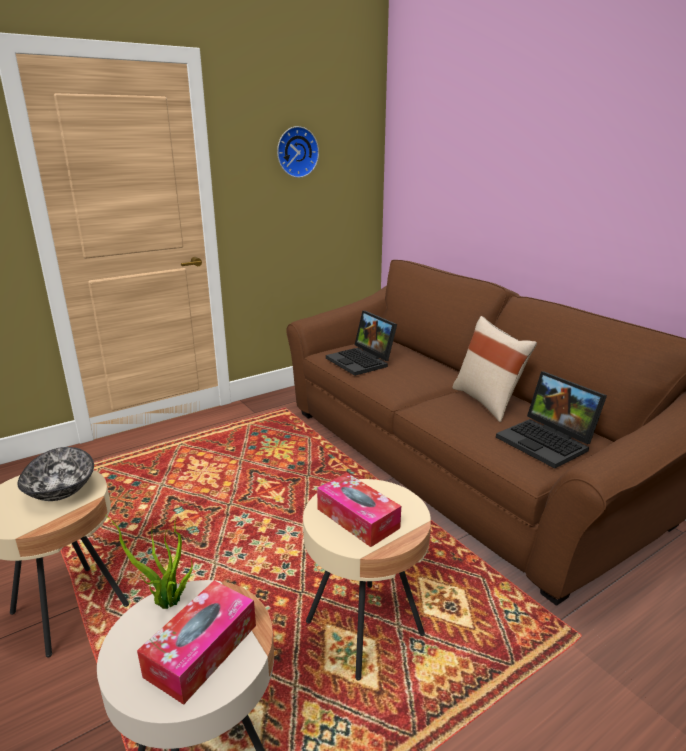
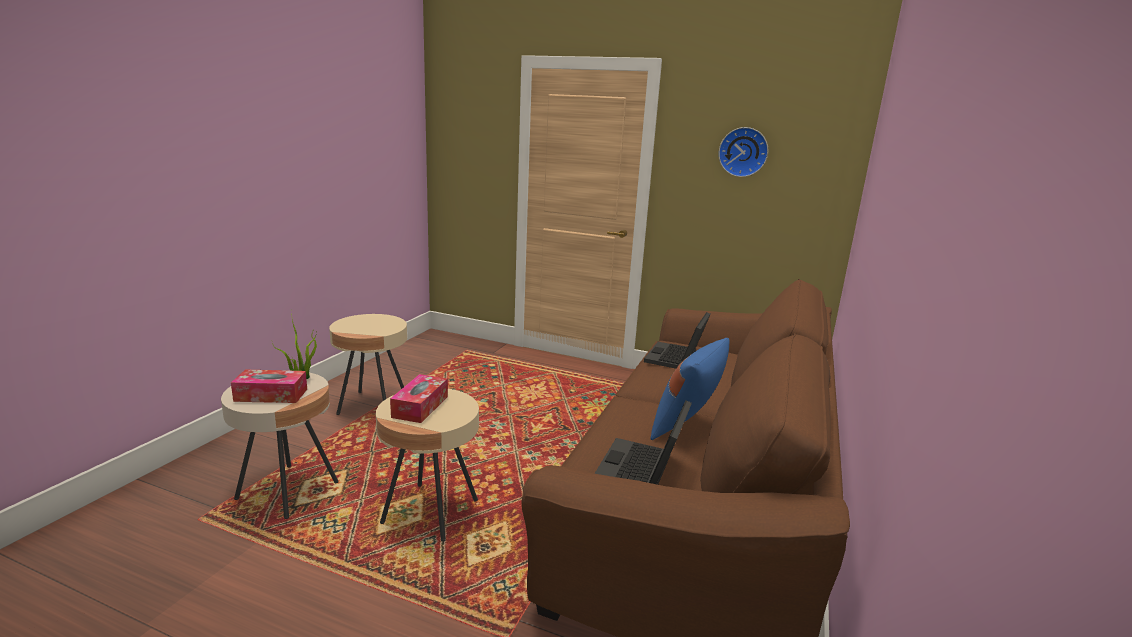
camera: 55 degrees right, 5 degrees down
(60, 491) = (378, 326): bowl -> none
(487, 401) = (686, 427): beige pillow -> blue pillow

